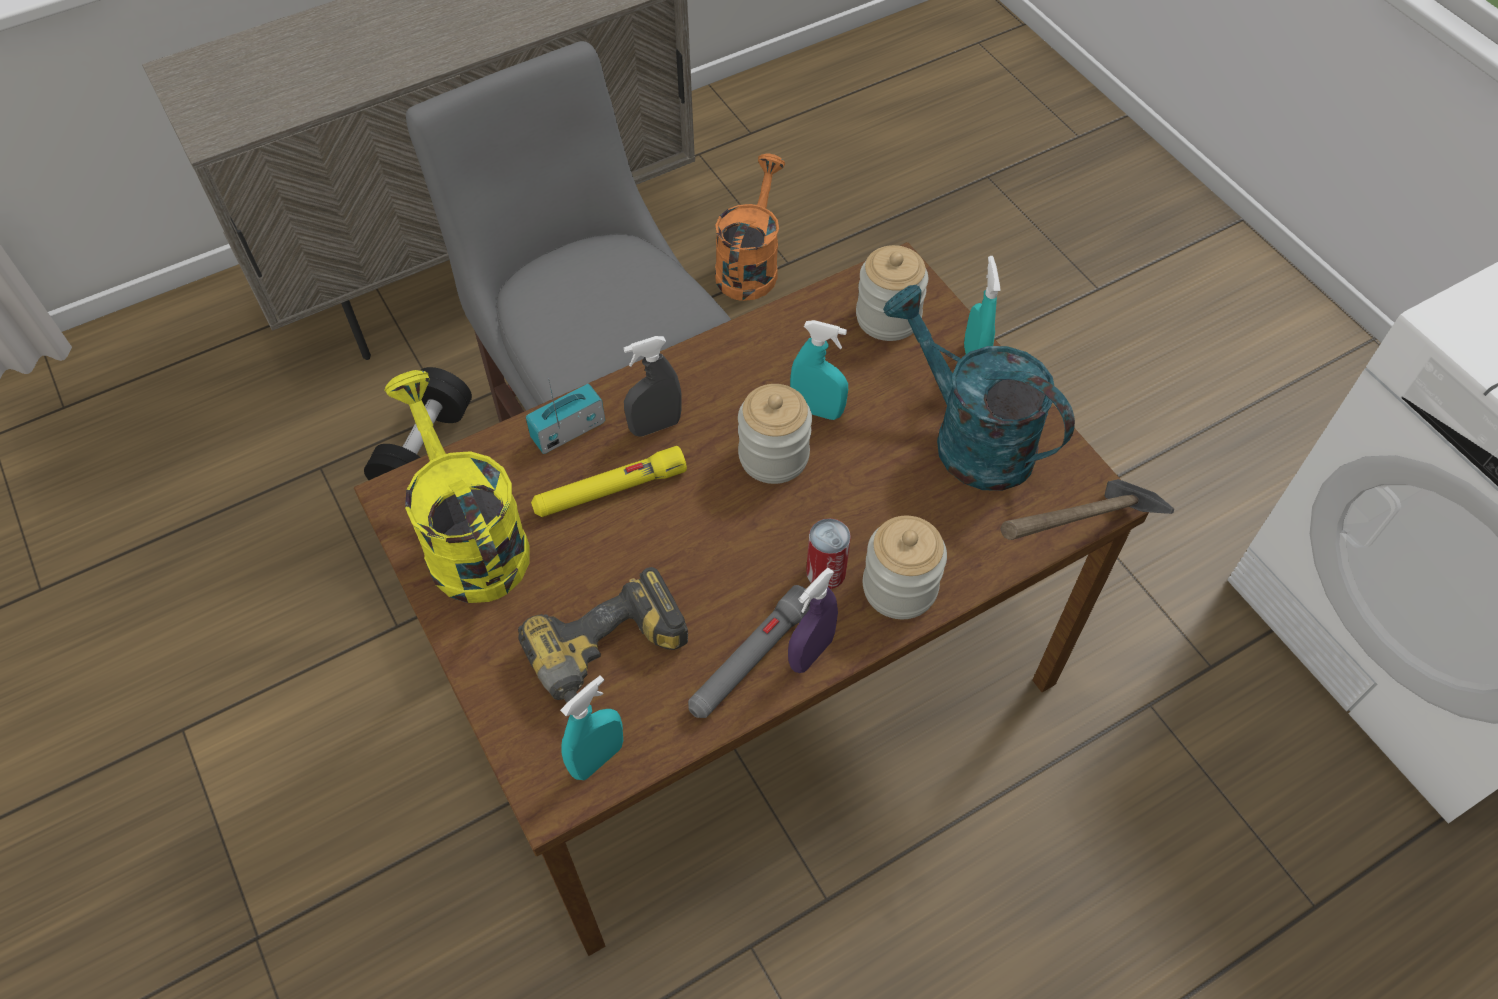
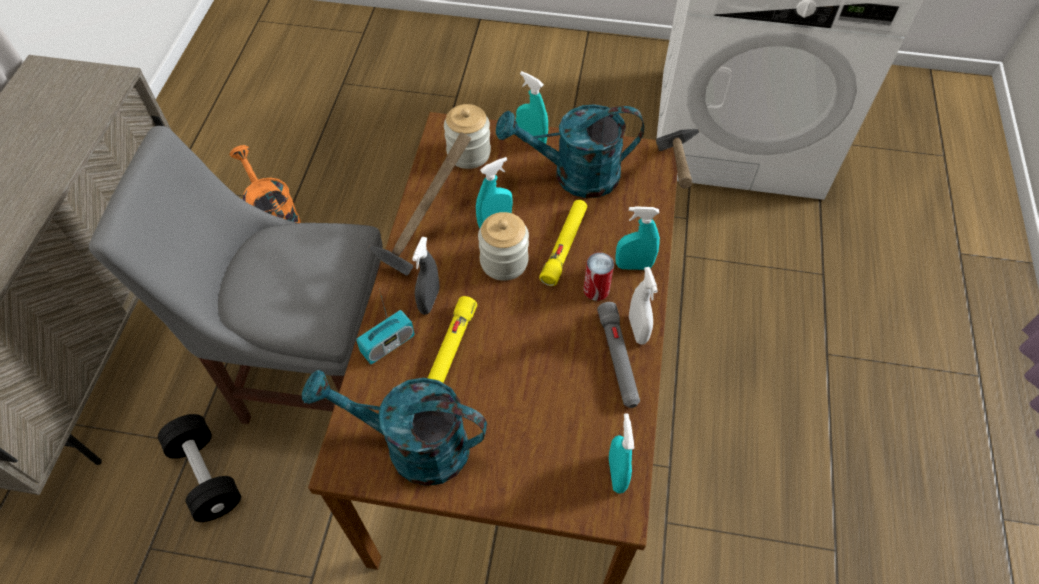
camera: 50 degrees left, 0 degrees up
(470, 539) = (412, 446): yellow watering can -> turquoise watering can
(568, 430) = (388, 344): radio -> radio turned 135 degrees counterclockwise
(612, 661) = (562, 425): power drill -> none
(737, 360) = (426, 234): none -> hammer
(811, 653) = (637, 330): purple spray bottle -> white spray bottle
(856, 498) = (564, 245): none -> yellow flashlight
(899, 587) = (633, 265): jar -> turquoise spray bottle

